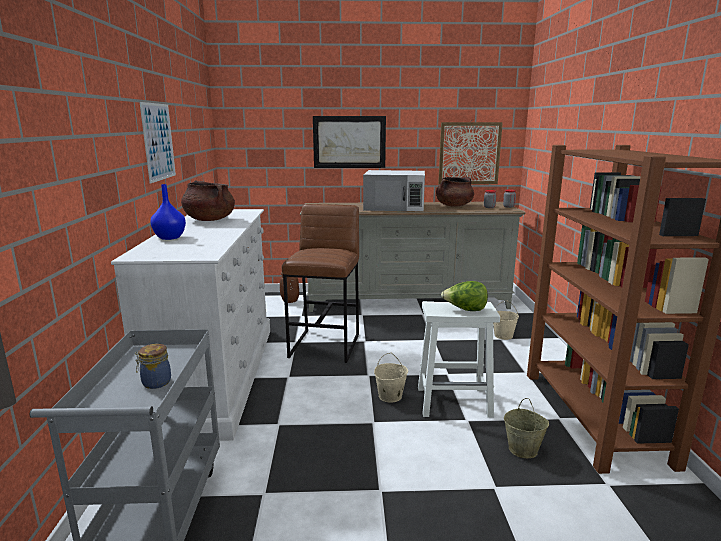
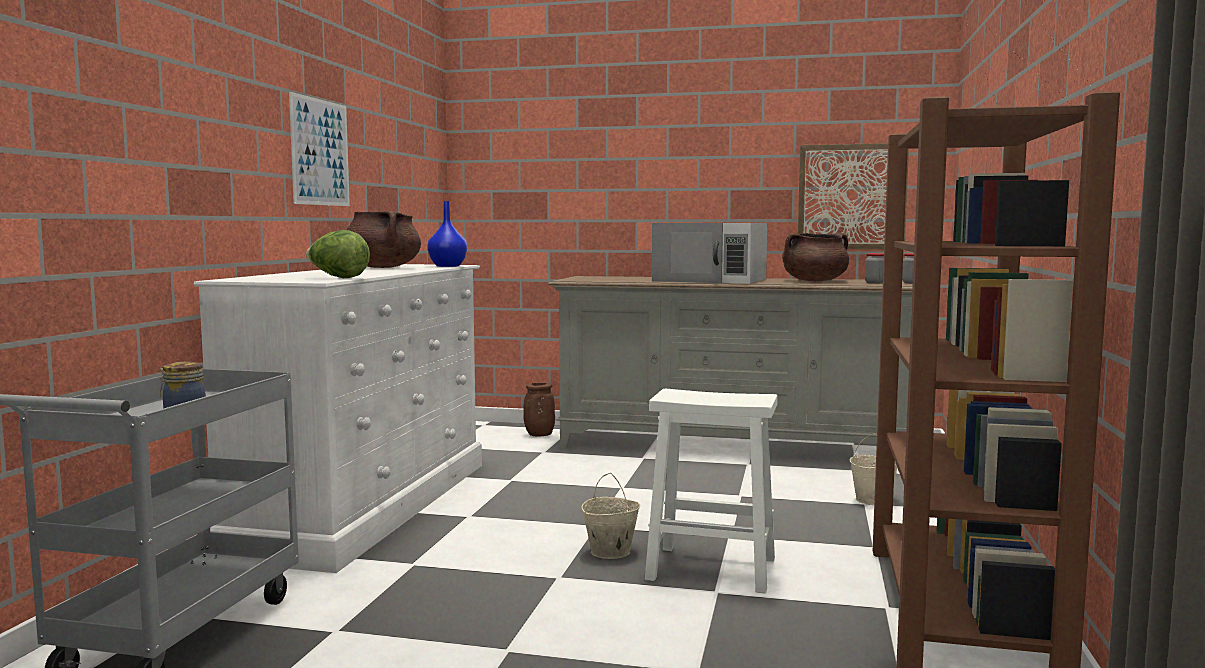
camera: 15 degrees right, 10 degrees down
(170, 237) = (301, 273): blue vase -> blue vase (448, 266)
(325, 345) = (554, 487): brown stool -> none
(349, 142) = (648, 179): picture -> none
(465, 310) = (721, 399): lettuce -> lettuce (337, 278)
(523, 449) = (785, 636): beige bucket -> none

